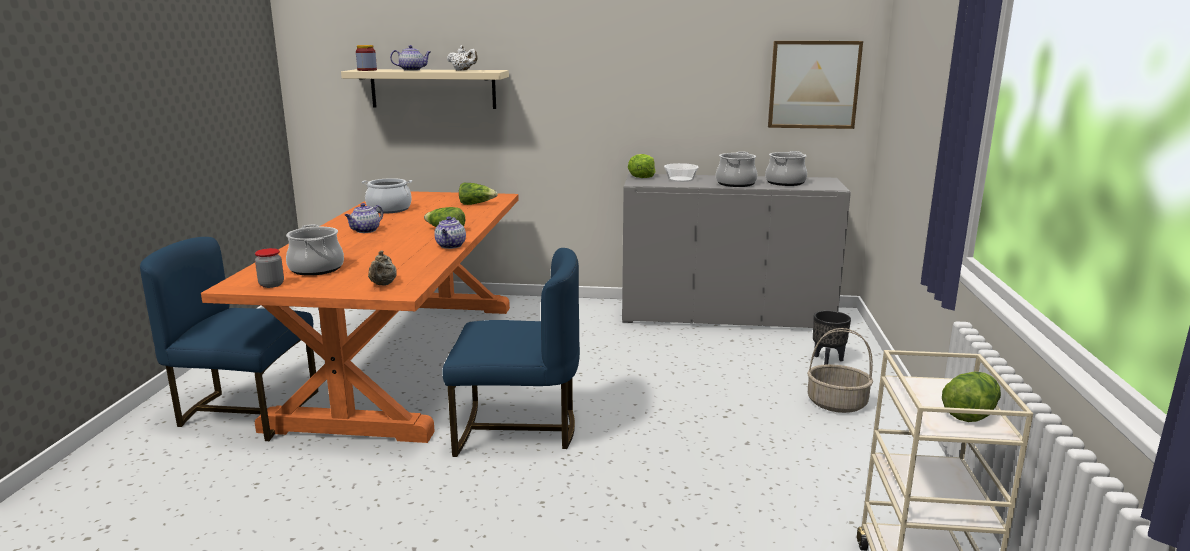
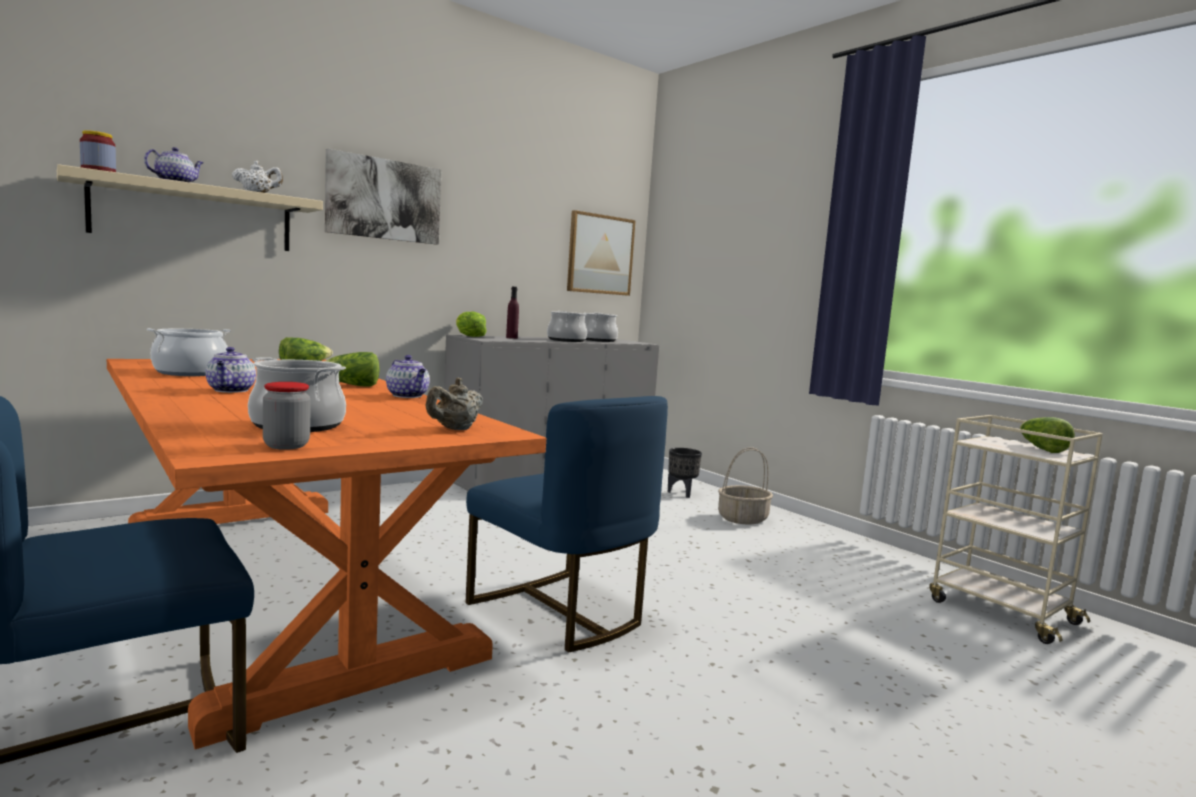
camera: 45 degrees left, 10 degrees down
(383, 284) = (455, 429): beige teapot -> beige teapot turned 75 degrees clockwise
(517, 429) = (560, 611): blue chair -> blue chair turned 90 degrees clockwise
(570, 57) = (384, 199): none -> picture
(680, 179) = (511, 338): bowl -> purple bottle

